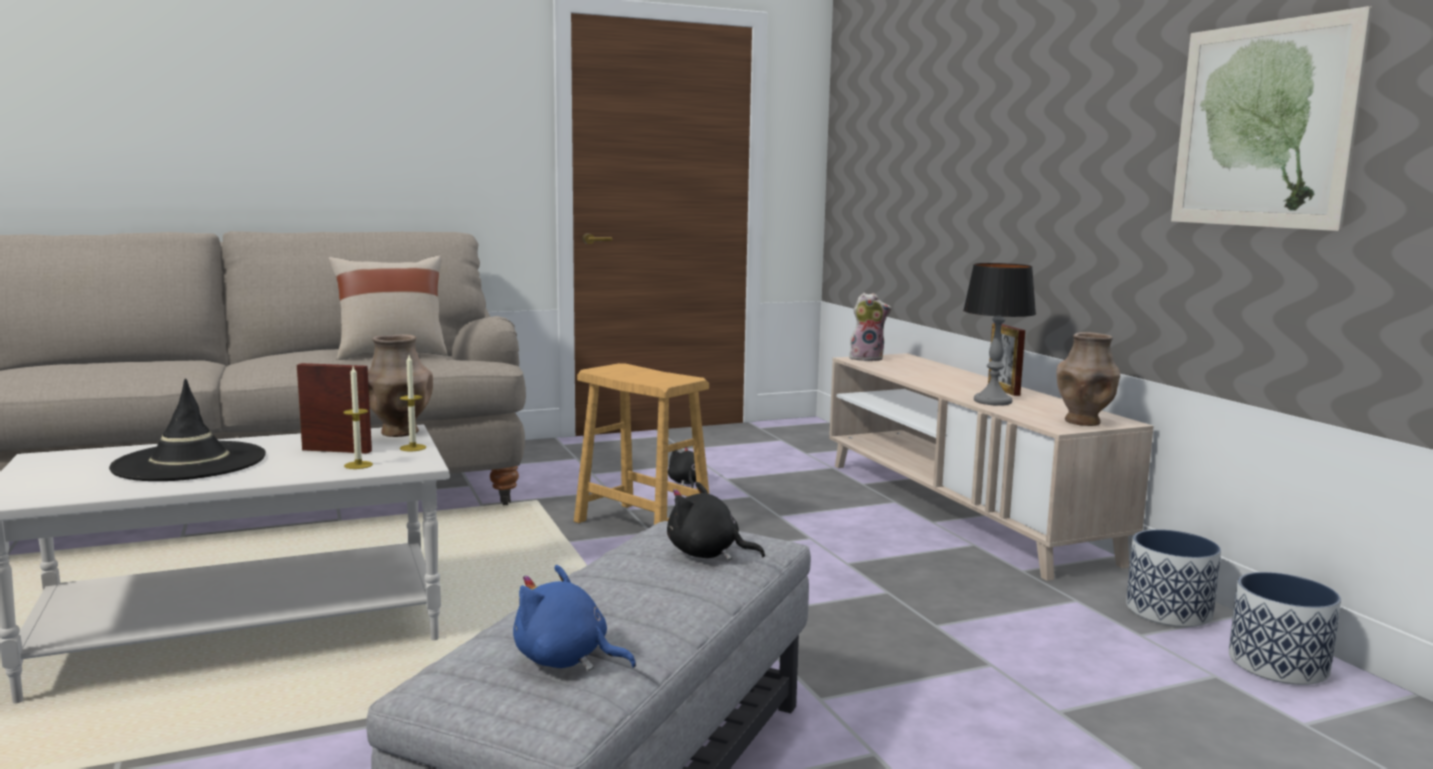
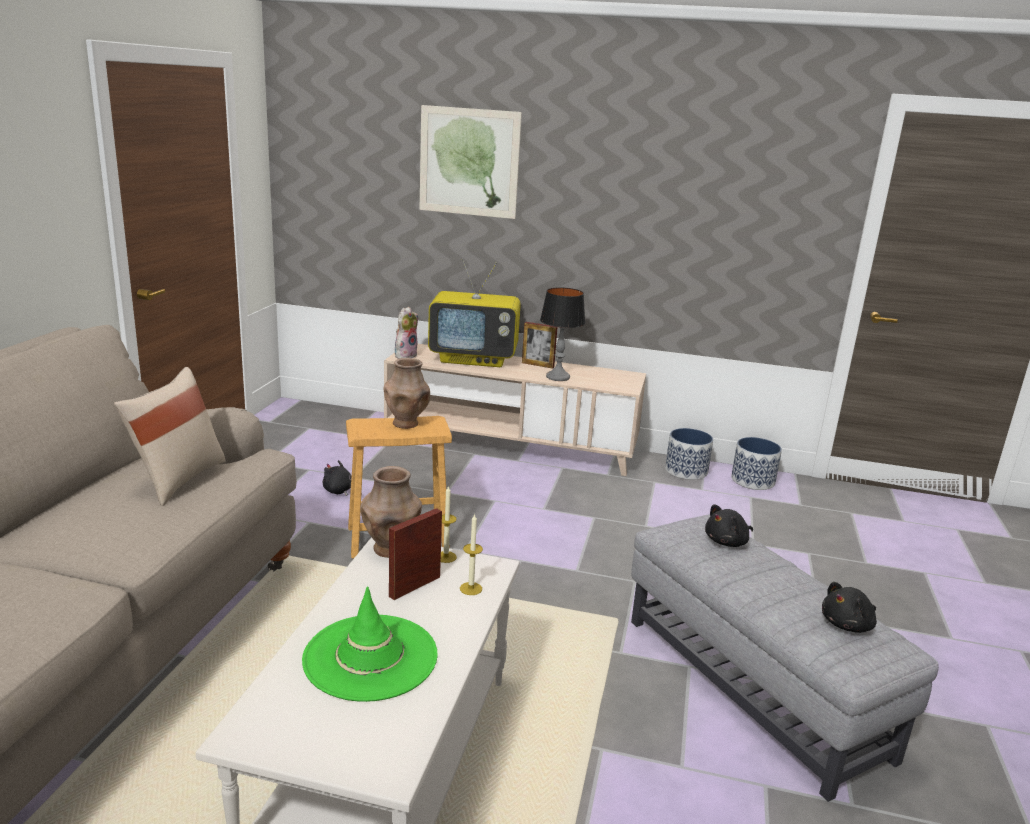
camera: 55 degrees left, 10 degrees up
(189, 462) = (370, 657): black hat -> green hat
(566, 660) = (848, 625): blue plush toy -> black plush toy
(937, 373) = (474, 359): none -> television
(1083, 422) = (624, 381): brown vase -> brown vase (406, 424)
(1262, 125) = (716, 211): picture -> picture (469, 162)

